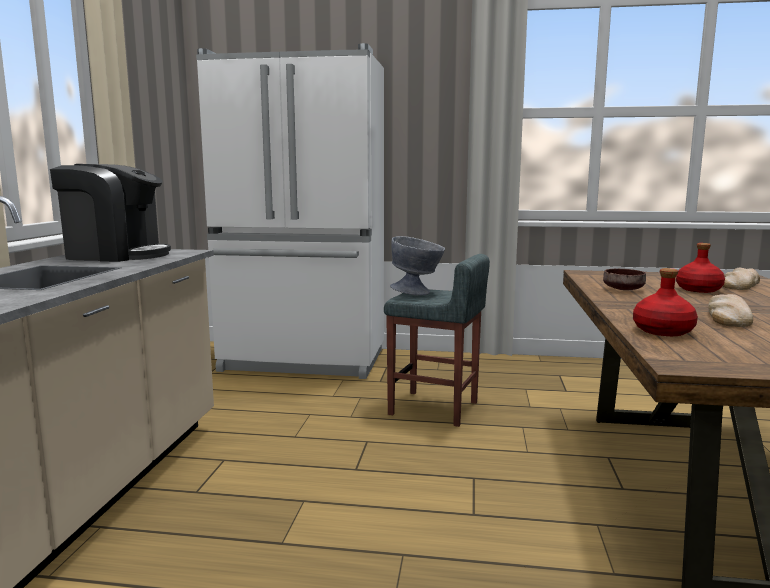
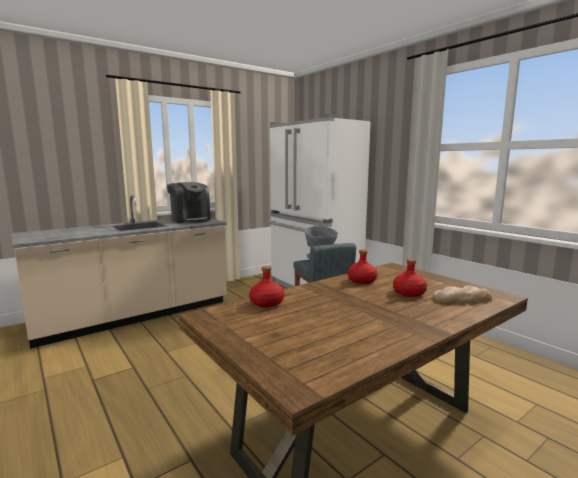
camera: 45 degrees right, 0 degrees up
(624, 289) = (362, 281): brown bowl -> red bottle
(728, 316) = (336, 309): bread -> none

